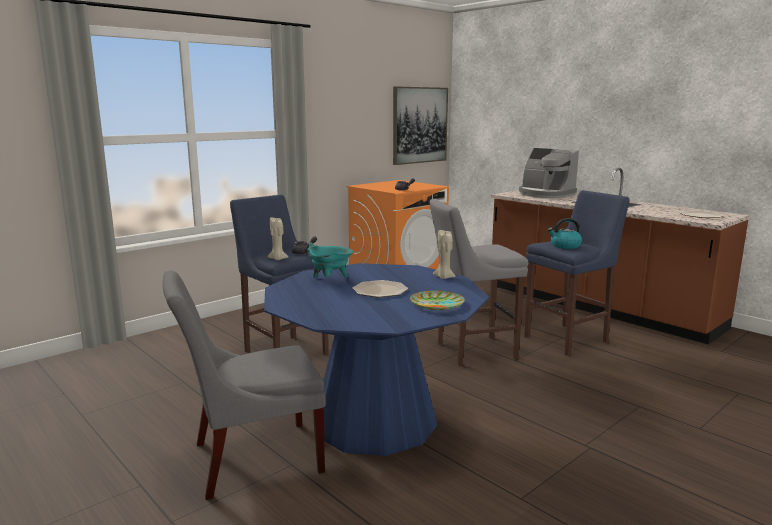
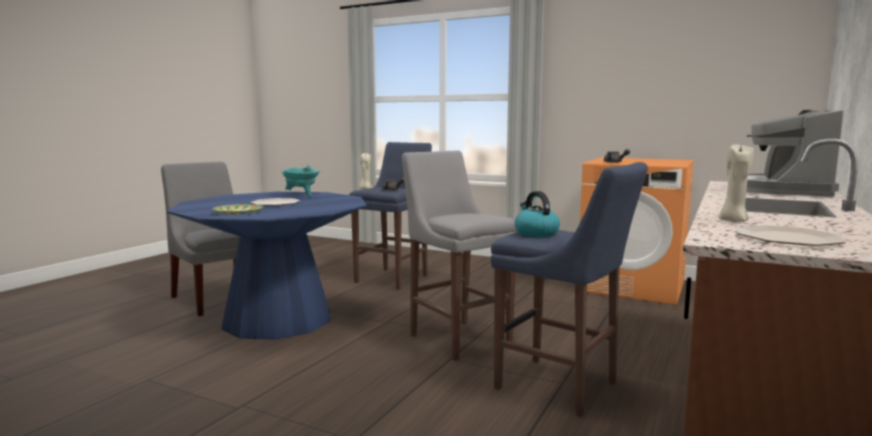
camera: 70 degrees right, 5 degrees down
(419, 125) = (748, 87): picture -> none
(444, 277) = (324, 210): beige candle -> beige candle (732, 221)

